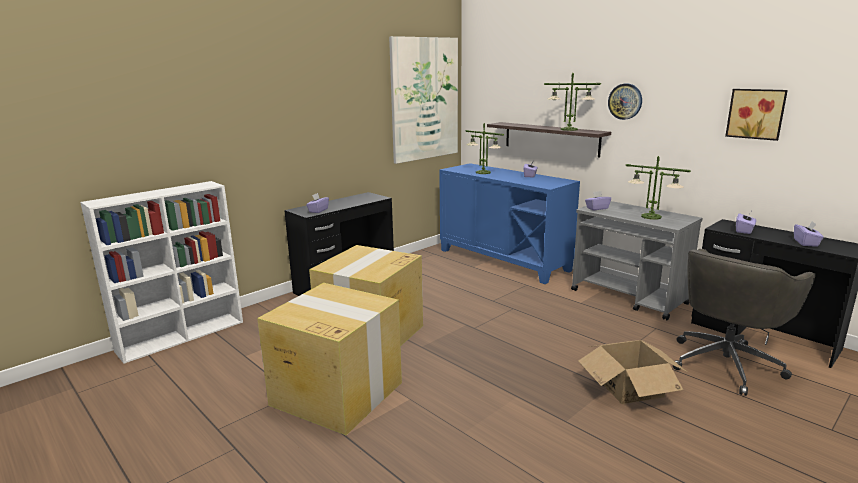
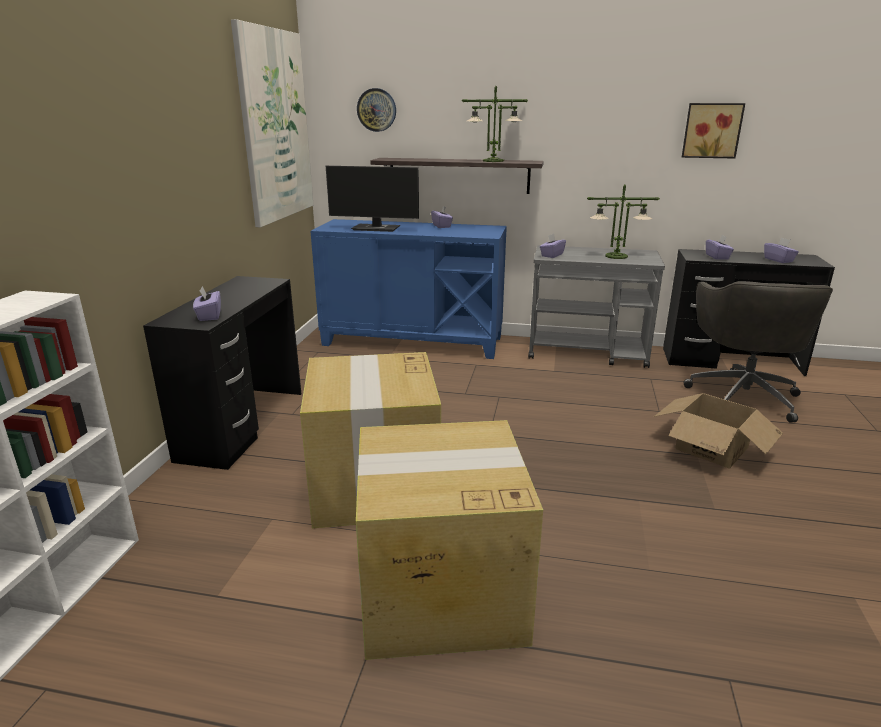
camera: 35 degrees left, 5 degrees up
(483, 172) = (377, 228): table lamp -> monitor
(625, 101) = (560, 122): wall clock -> wall clock (376, 110)

